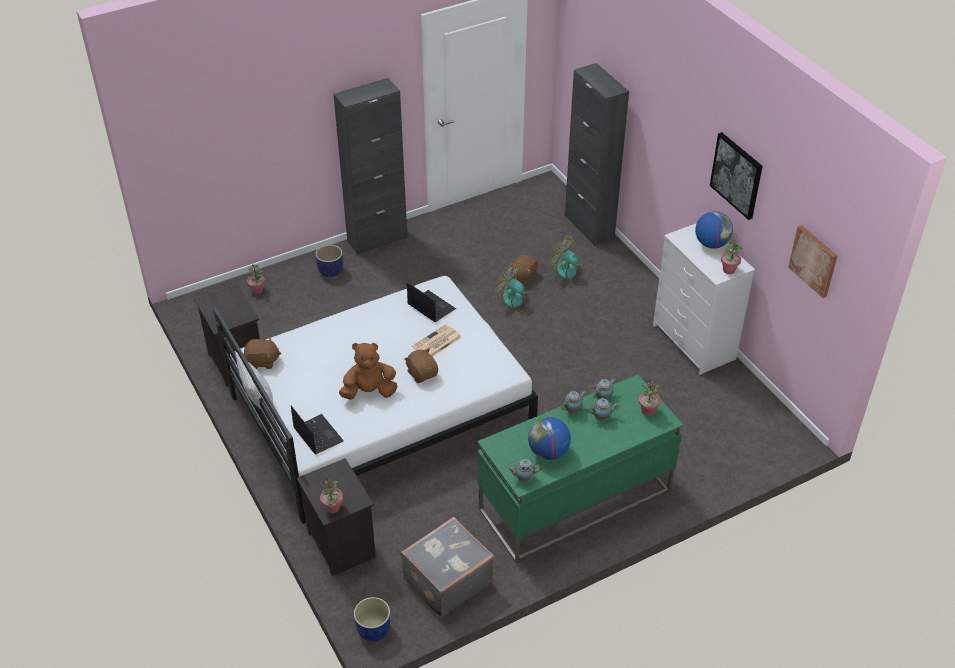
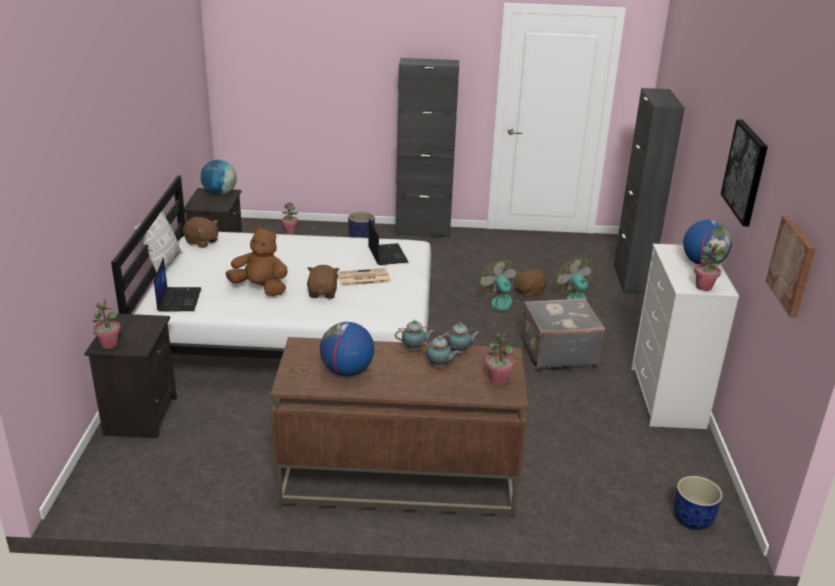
camera: 30 degrees right, 15 degrees down
(224, 298) = (220, 194): none -> globe
(373, 630) = (81, 495): blue planter -> blue planter (692, 518)
(446, 581) = (194, 487): grey suitcase -> grey suitcase (556, 353)
(523, 478) = (294, 381): teapot -> none
(574, 501) = (397, 478): green desk -> brown desk

